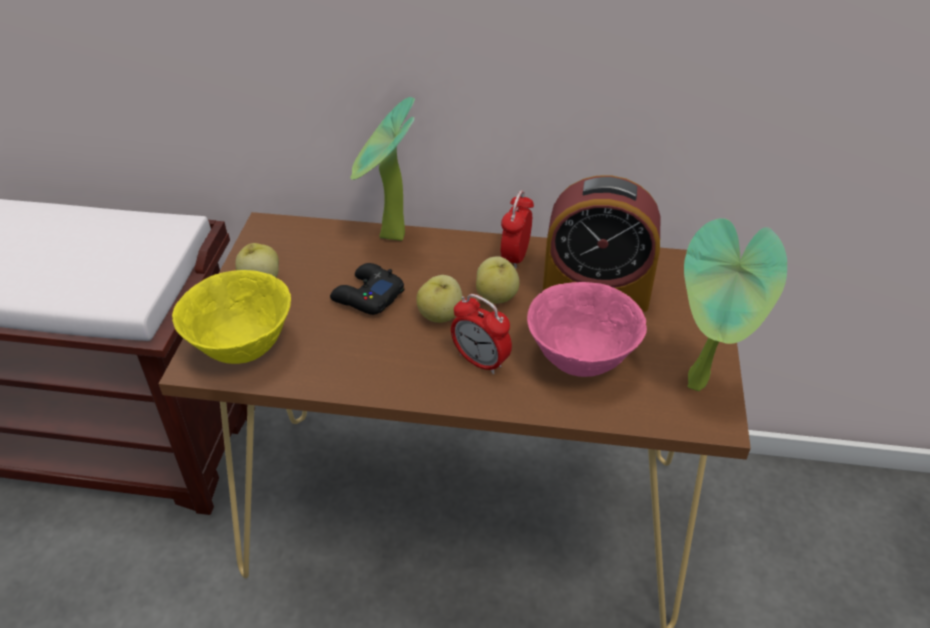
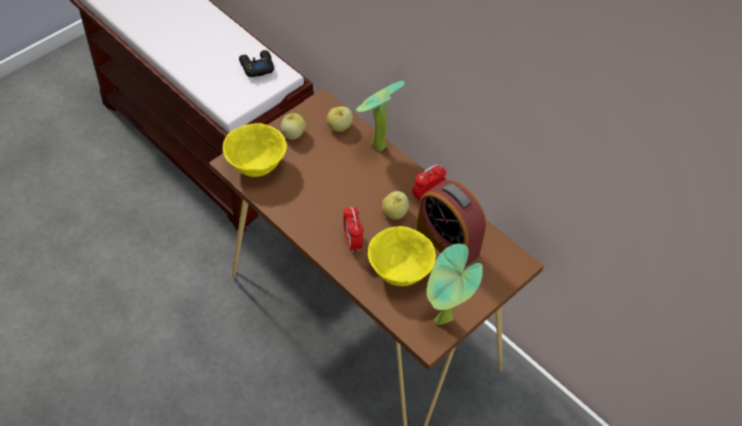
camera: 35 degrees right, 10 degrees up
(367, 296) = (334, 174): black game controller -> black game controller (256, 66)
(441, 315) = (358, 206): apple -> apple (339, 127)
(580, 359) = (399, 272): pink bowl -> yellow bowl

